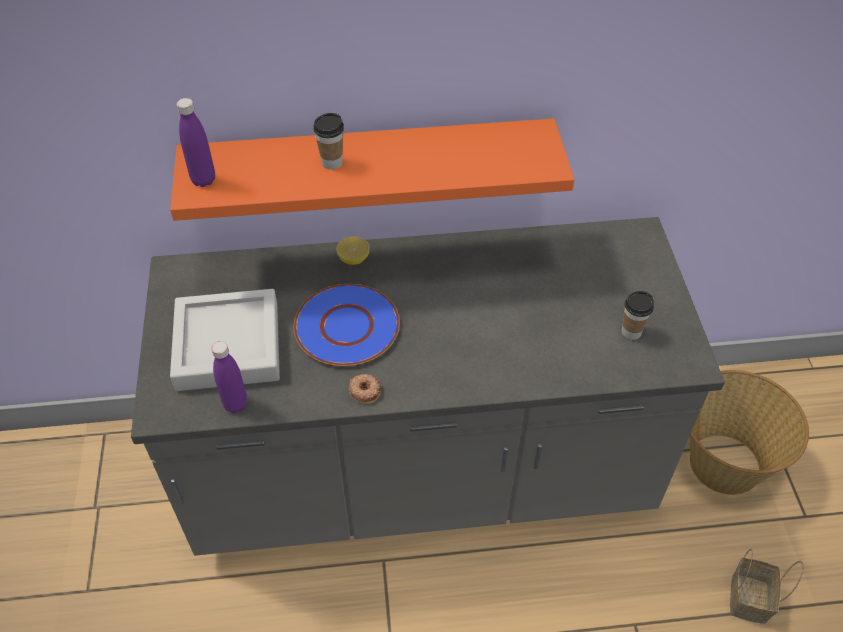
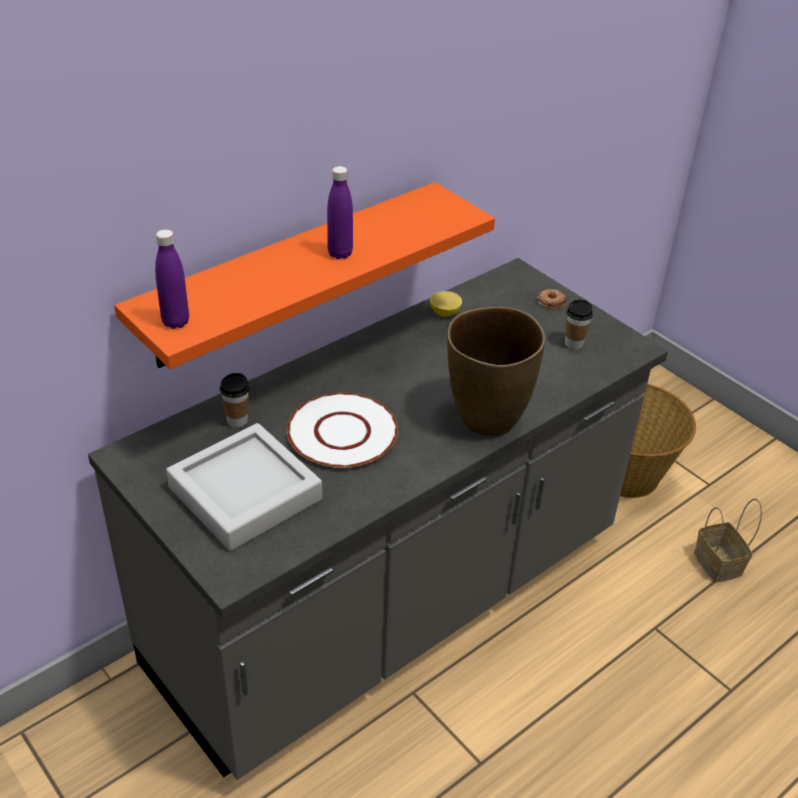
camera: 35 degrees left, 10 degrees down
(235, 404) = (299, 535): purple bottle -> purple bottle (340, 254)
(332, 163) = (283, 270): cup -> cup (237, 421)
(347, 326) = (342, 432): blue plate -> white plate
(353, 259) = (297, 379): lemon -> lemon (445, 312)
(365, 390) = (406, 473): donut -> donut (551, 301)
(479, 372) = (487, 419): none -> brown vase

